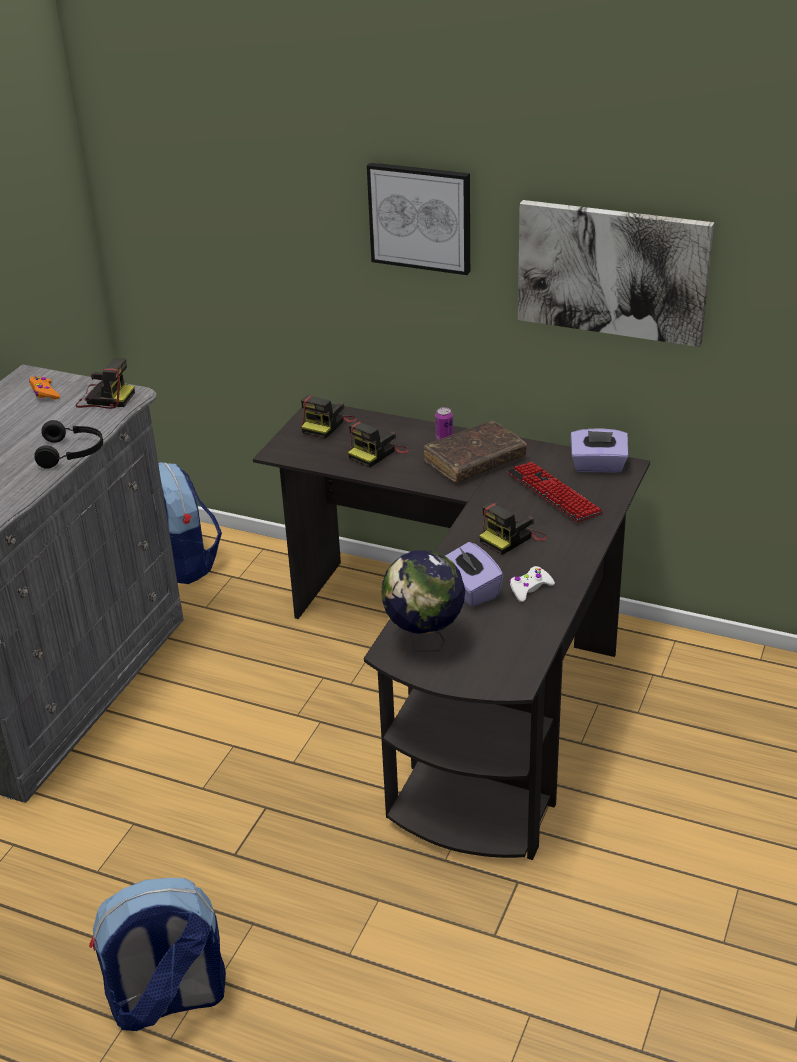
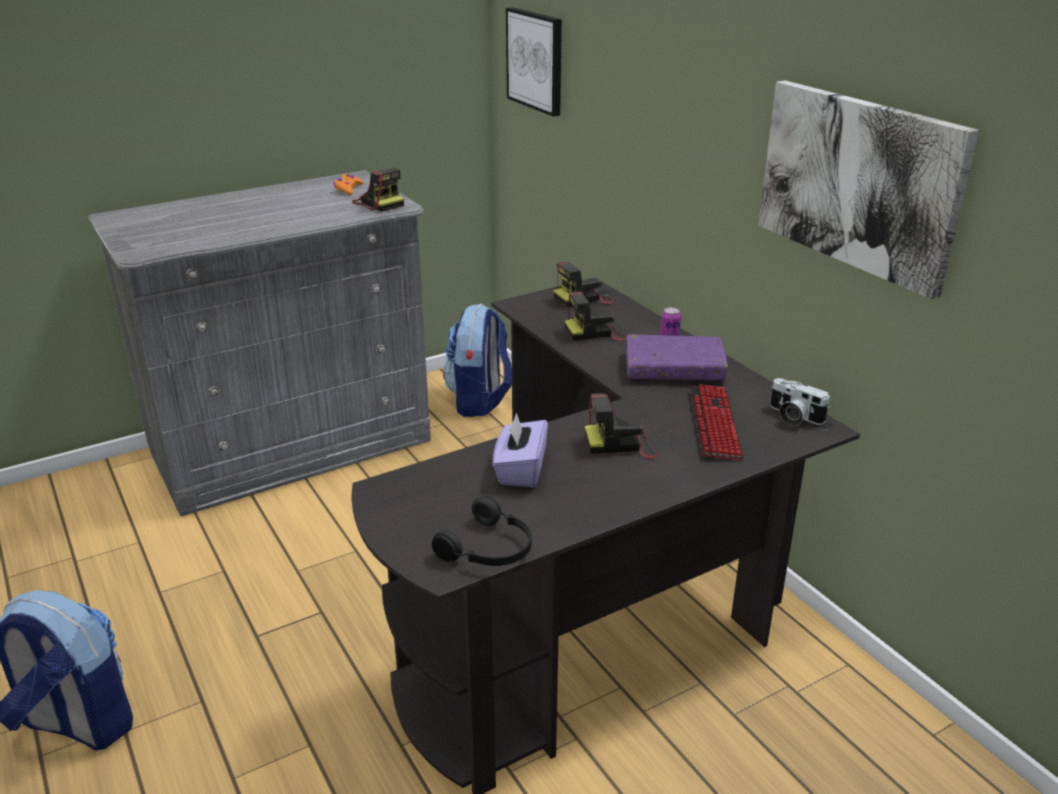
camera: 35 degrees right, 5 degrees down
(72, 452) = (299, 227): black headphones -> black headphones (489, 549)
(420, 217) = (698, 93): picture -> picture (536, 60)
(424, 642) = (418, 495): globe -> none
(474, 461) = (674, 369): brown book -> purple book
(529, 588) = (577, 494): white game controller -> none
(598, 466) = (793, 417): purple tissue box -> camera

